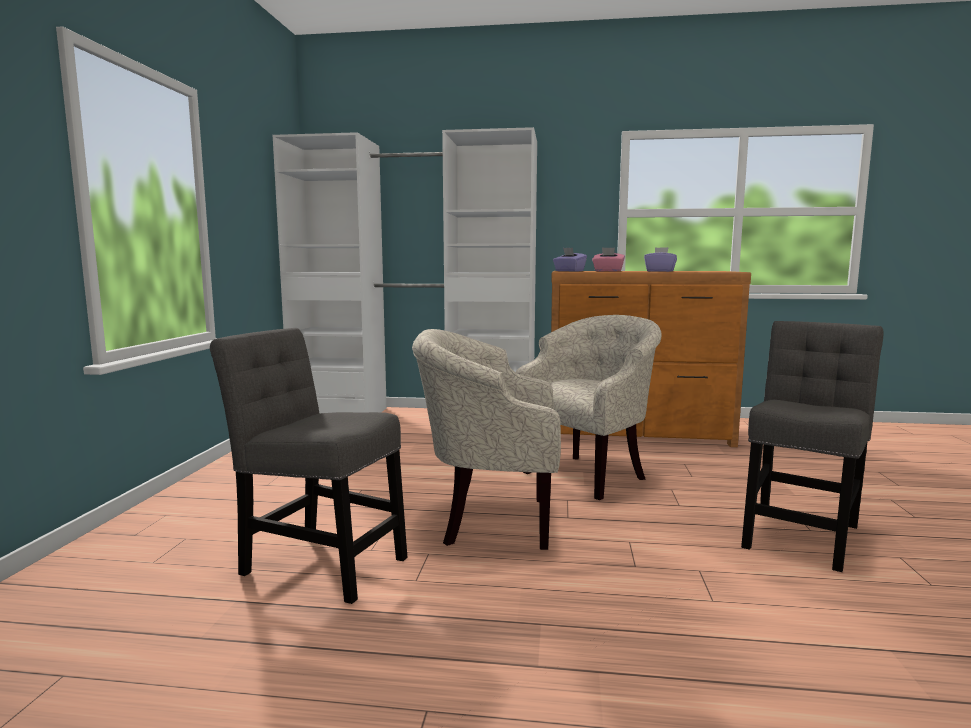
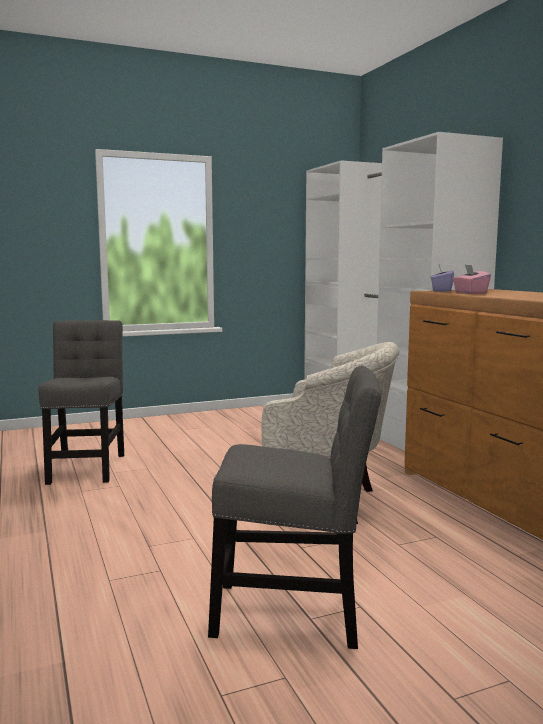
camera: 60 degrees right, 0 degrees up
(489, 521) = (186, 489): beige armchair -> none
(660, 271) = (510, 296): purple tissue box -> none

